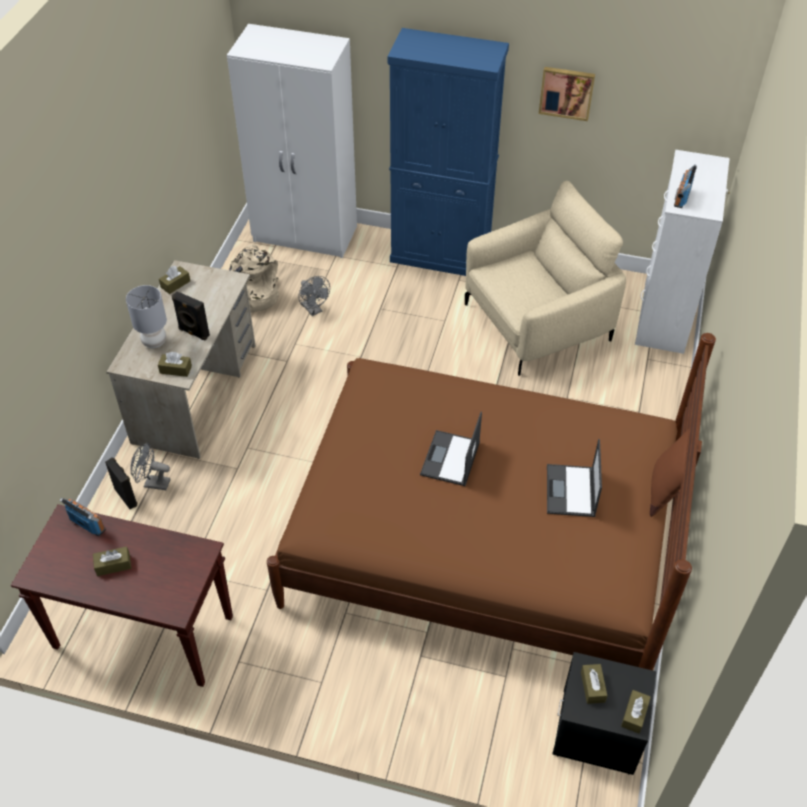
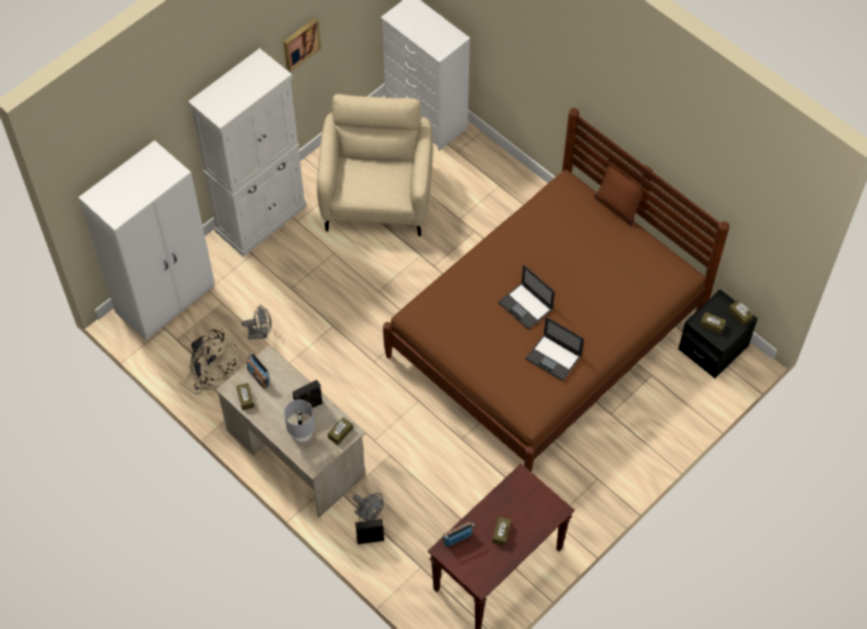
camera: 60 degrees left, 10 degrees up
(153, 483) = (368, 516): grey fan -> grey fan turned 90 degrees counterclockwise
(441, 255) = (261, 218): blue cabinet -> white cabinet
(571, 491) = (591, 255): laptop -> laptop (554, 357)
(681, 197) = (432, 45): radio -> radio (258, 377)

